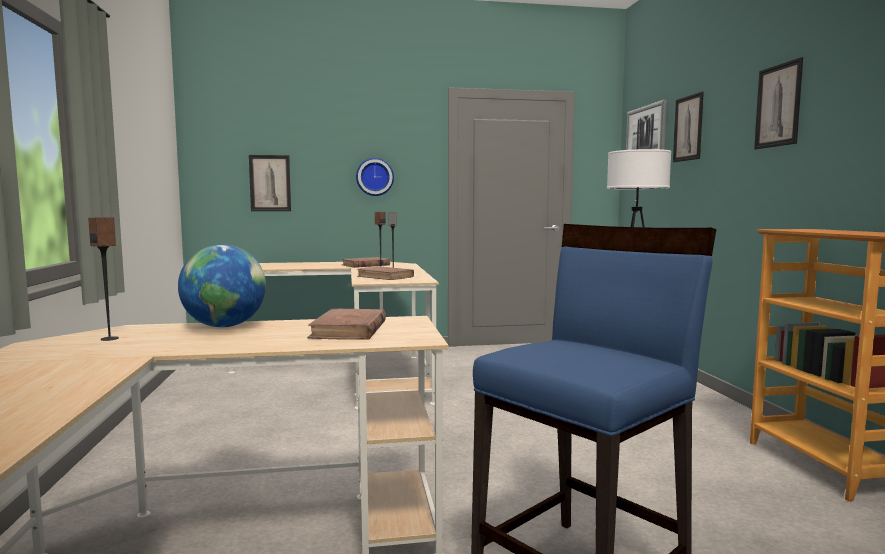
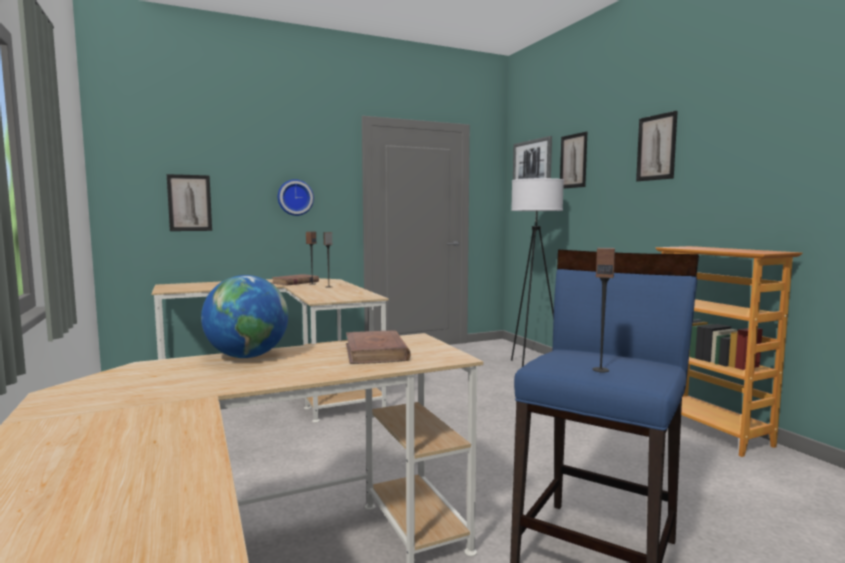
camera: 15 degrees left, 0 degrees up
(110, 338) = (140, 379): speaker -> speaker (600, 370)
(385, 277) = (331, 294): brown book -> none

